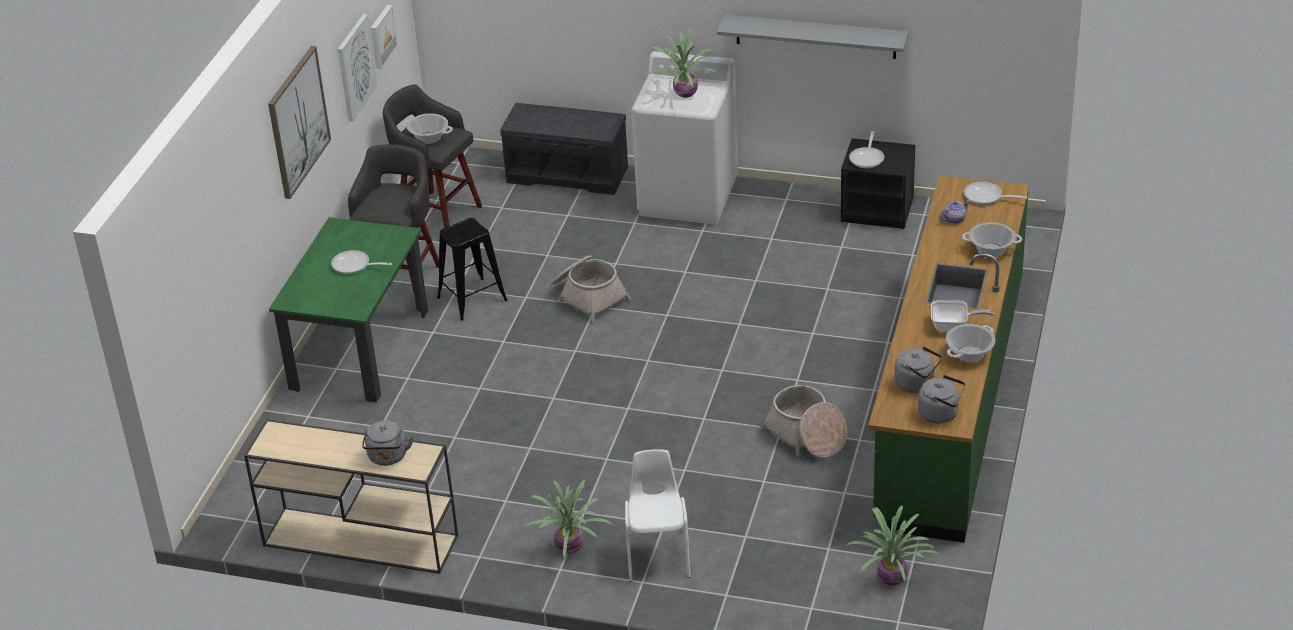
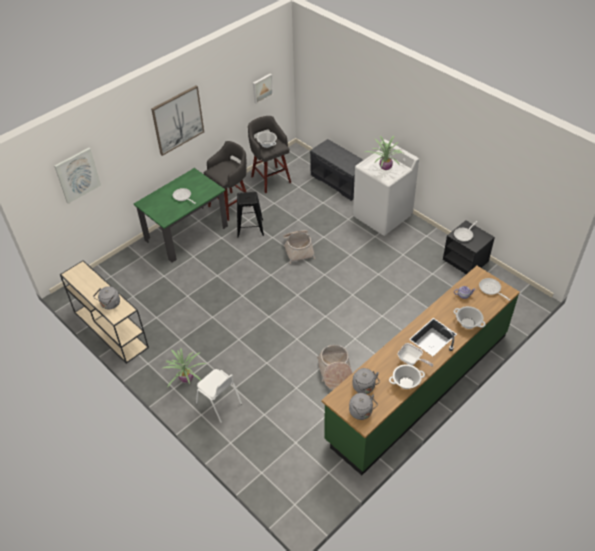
camera: 30 degrees right, 10 degrees up
(355, 67) = (235, 100): picture -> picture (77, 175)
(658, 555) = (219, 403): white chair -> white chair turned 105 degrees clockwise
(815, 36) = (459, 163): grey shelf -> none
(892, 578) = (312, 477): potted plant -> none

